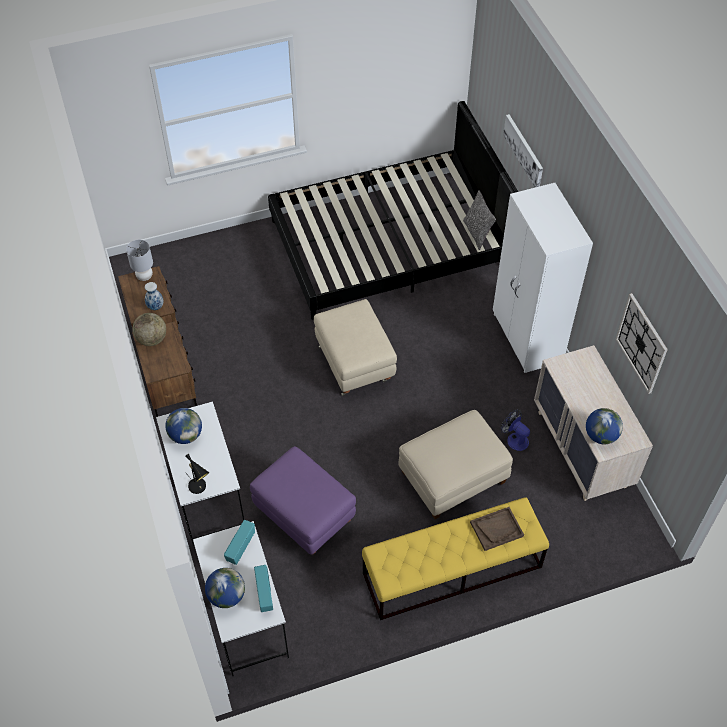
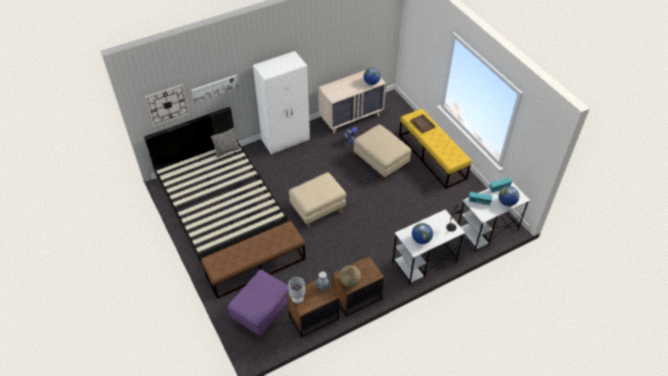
camera: 100 degrees left, 5 degrees down
(262, 277) = (256, 267): none -> brown bench
(304, 516) = (422, 216): purple ottoman -> purple ottoman (262, 313)
(641, 343) = (343, 45): wall clock -> wall clock (167, 104)

